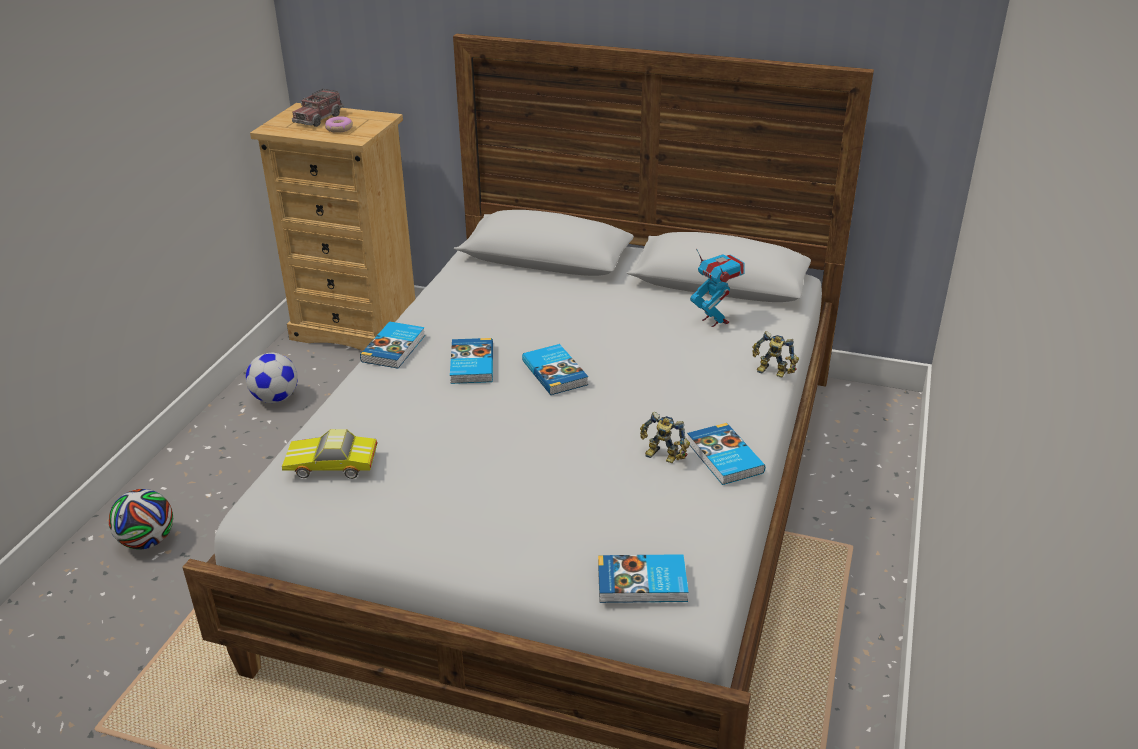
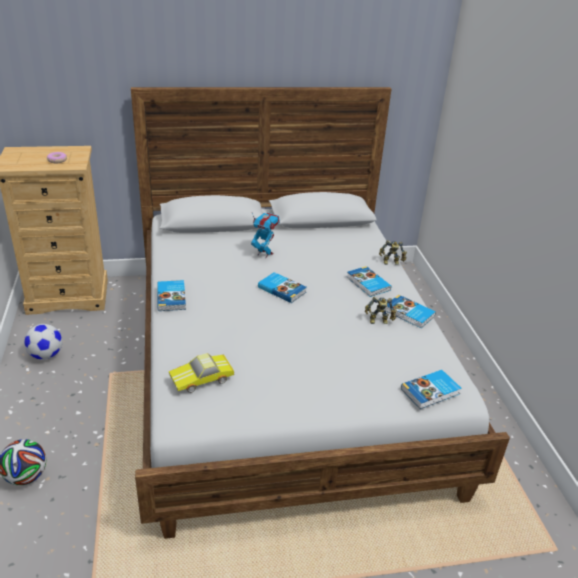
camera: 30 degrees left, 0 degrees up
(318, 118) = (34, 155): toy truck -> none
(470, 364) = (229, 296): book -> book (367, 284)
(714, 320) = (339, 241): toy robot -> toy robot (264, 254)

